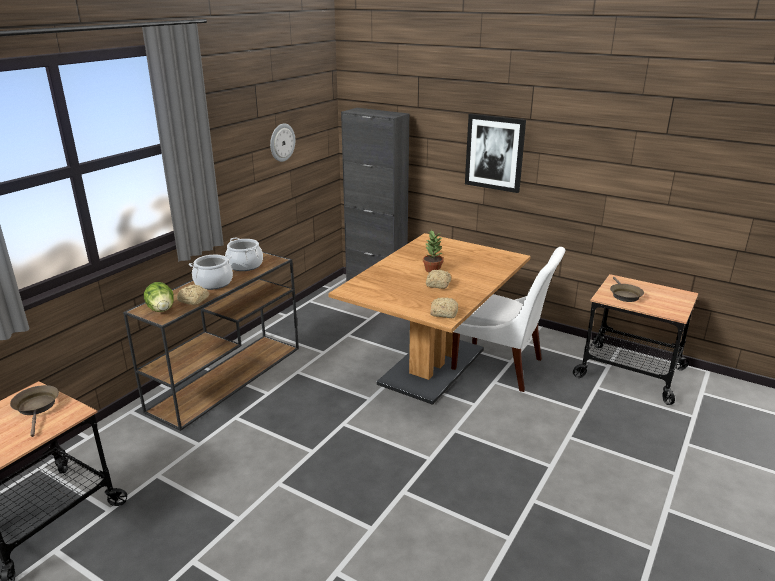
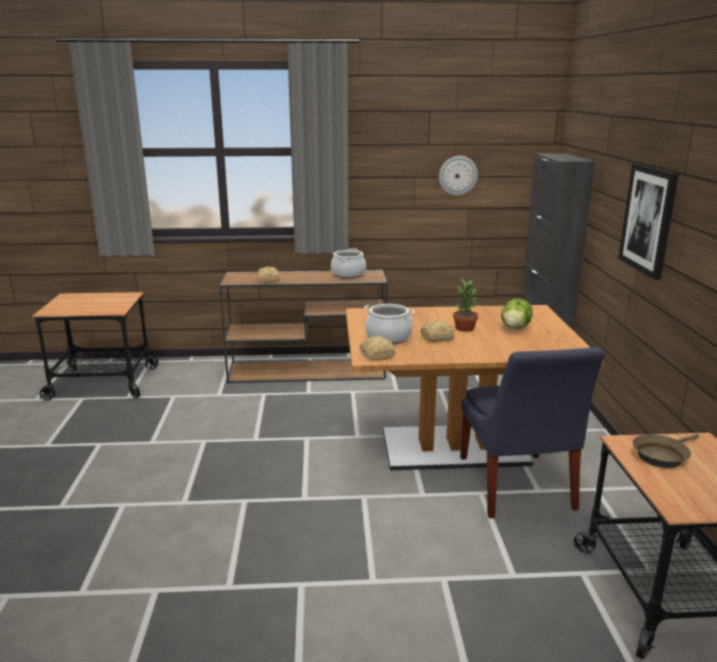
camera: 55 degrees right, 5 degrees down
(37, 407) = (114, 301): brown frying pan -> none
(161, 310) = (242, 278): lettuce -> lettuce (515, 328)
(213, 283) = (304, 276): cooking pot -> cooking pot (388, 337)
(501, 367) = (516, 488): white chair -> blue chair

